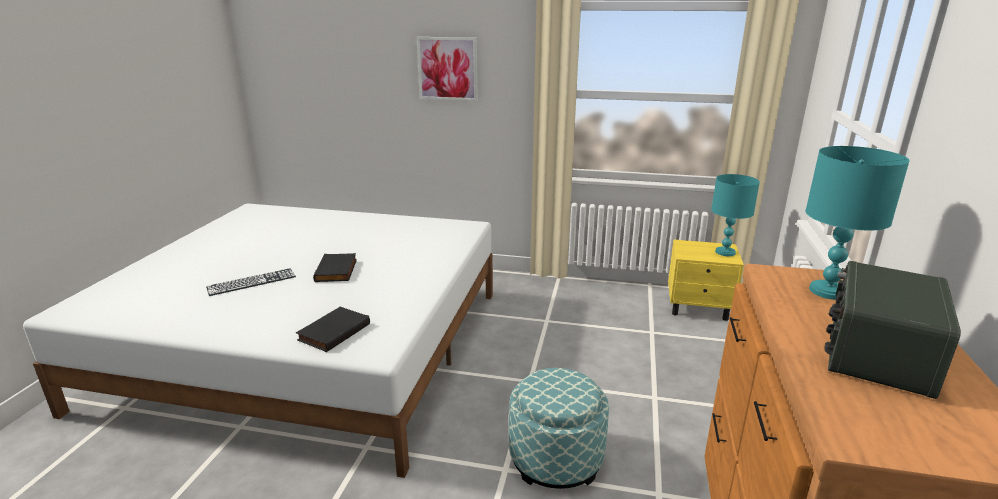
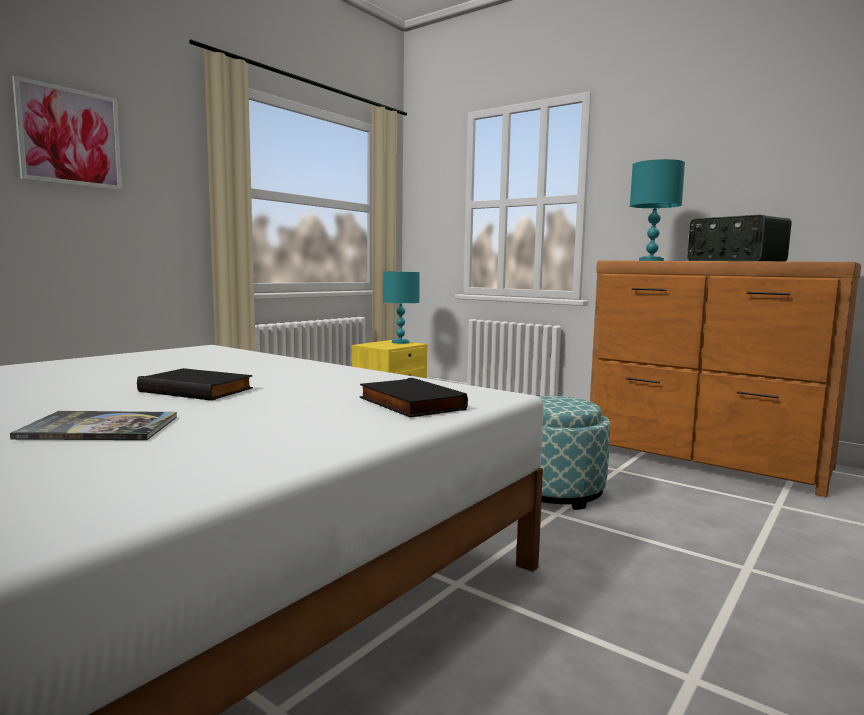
camera: 65 degrees left, 15 degrees down
(252, 282) = (100, 428): keyboard -> book

